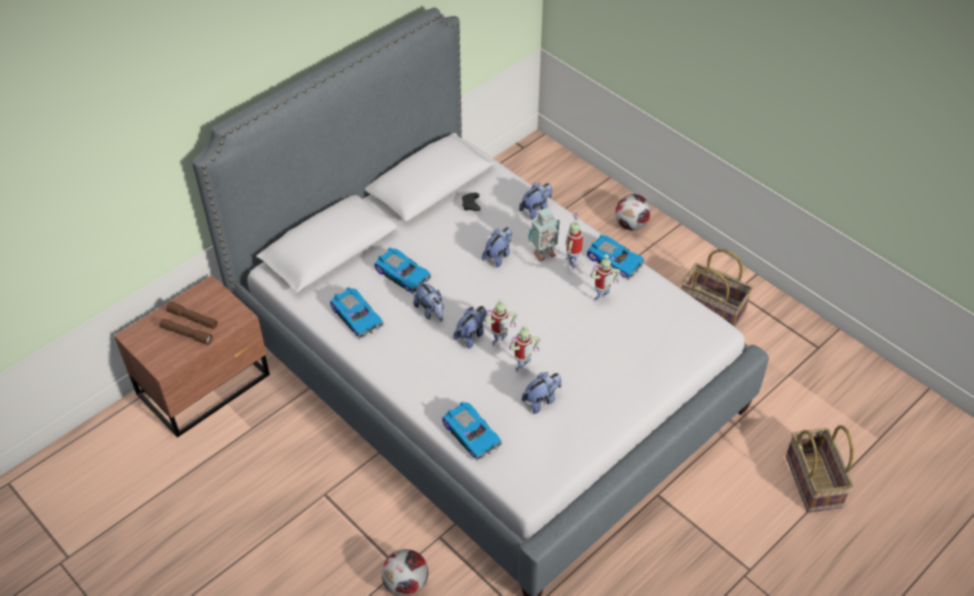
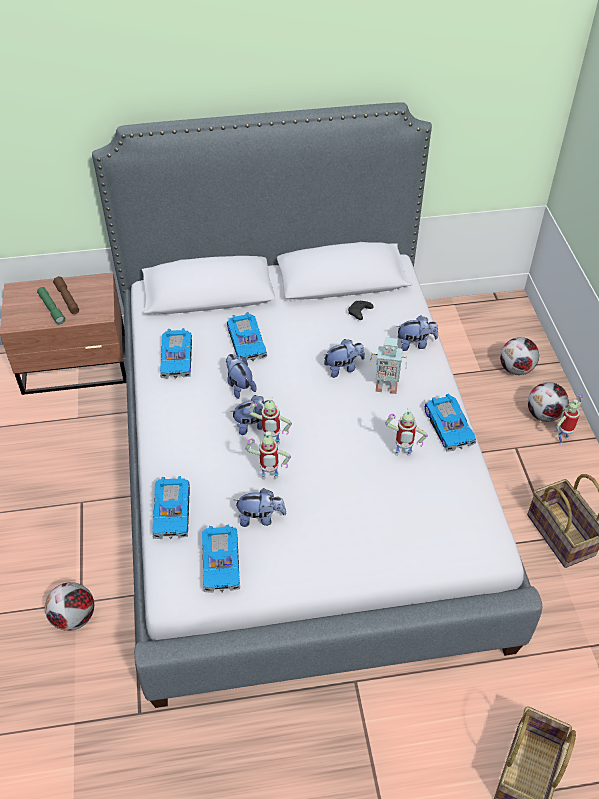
camera: 35 degrees right, 0 degrees up
(186, 334) = (51, 309): brown flashlight -> green flashlight
(430, 311) = (239, 385): plush toy -> plush toy turned 150 degrees clockwise
(544, 447) = (222, 562): none -> toy car
(572, 264) = (404, 409): toy robot -> toy robot (562, 439)
(583, 199) = (516, 369): none -> football

